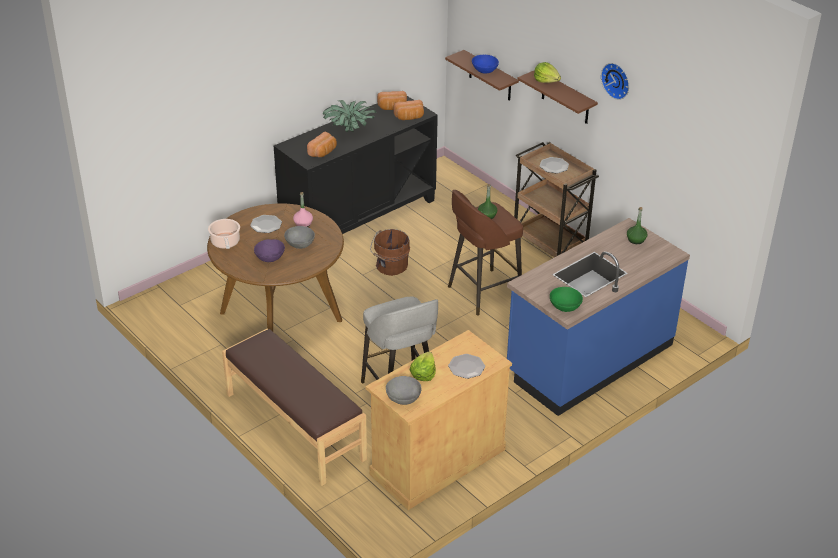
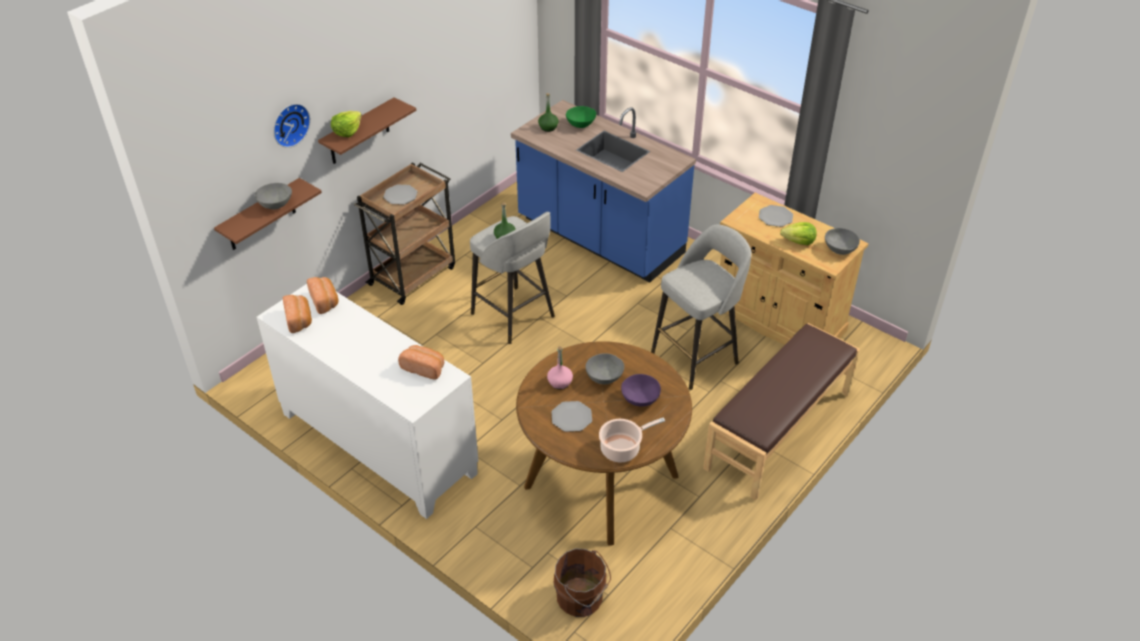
camera: 100 degrees left, 5 degrees up
(349, 131) = (365, 351): potted plant -> none
(358, 216) = (377, 444): black cabinet -> white cabinet
(390, 266) = (480, 397): brown bucket -> brown bucket (581, 598)
(482, 293) = (514, 316): brown stool -> grey stool
(484, 70) = (275, 204): blue bowl -> grey bowl
(565, 307) = (670, 161): green bowl -> green bowl (580, 124)
(617, 80) = (407, 52): wall clock -> wall clock (289, 124)

